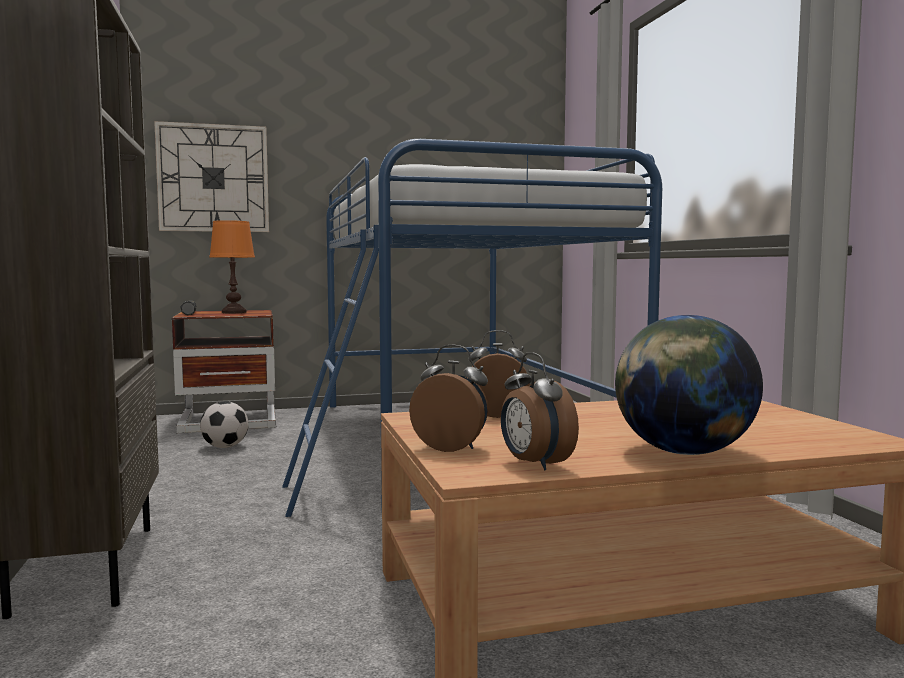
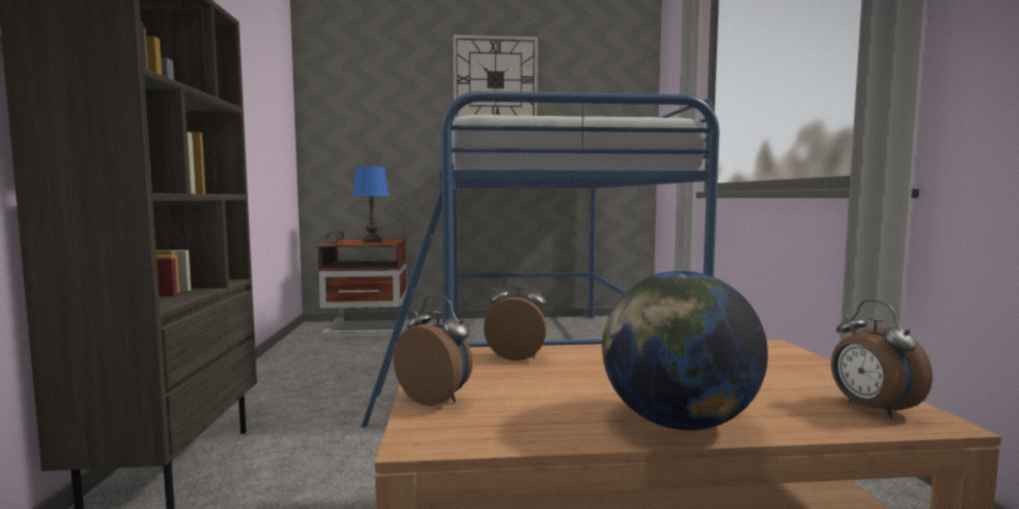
camera: 10 degrees right, 0 degrees up
(213, 178) = (360, 132): wall clock -> wall clock (495, 80)
(225, 447) = (350, 353): football -> none
(234, 312) = (372, 241): orange table lamp -> blue table lamp
(534, 464) = (500, 430): alarm clock -> alarm clock (871, 409)

